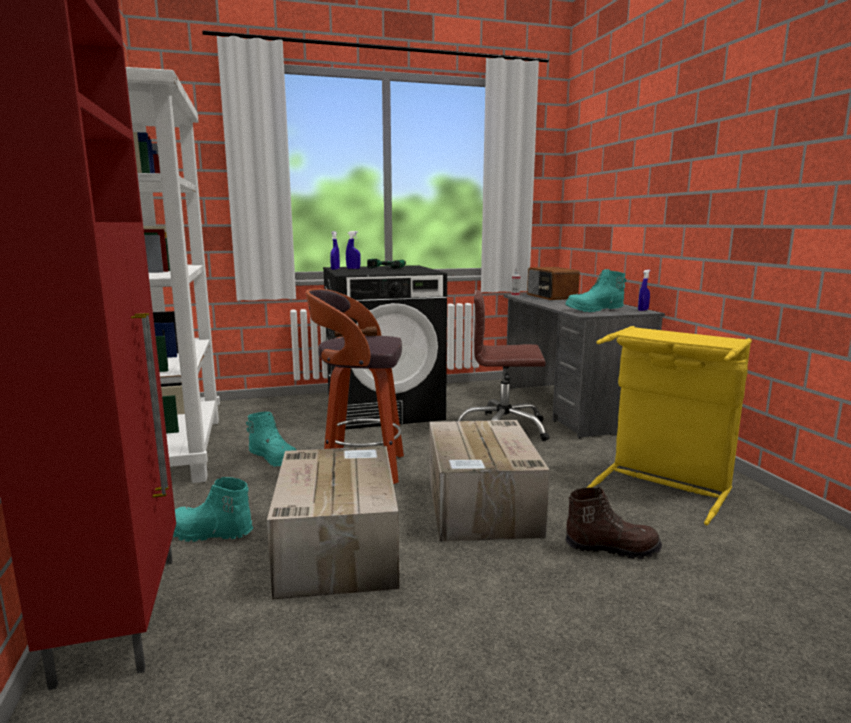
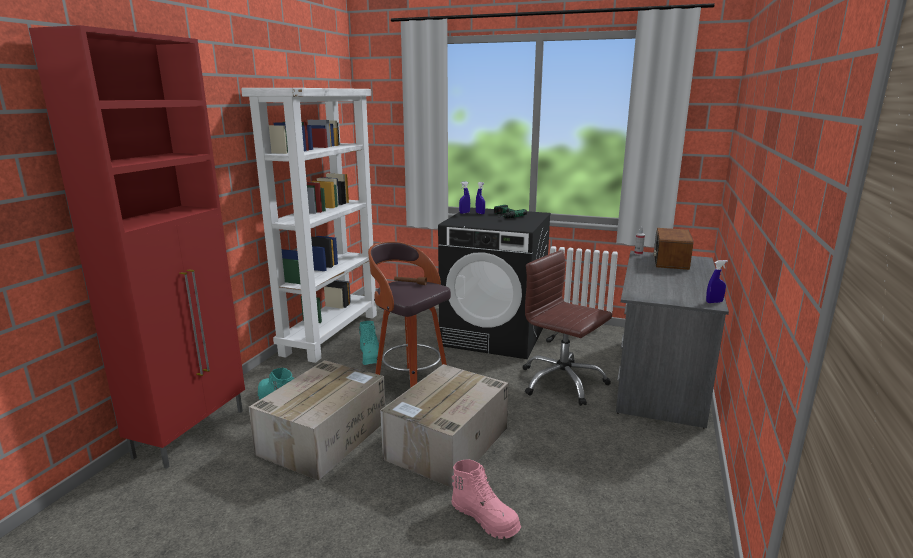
camera: 35 degrees right, 5 degrees up
(594, 310) = (660, 292): turquoise boot -> none
(611, 548) = (485, 518): brown boot -> pink boot
(663, 485) = (620, 487): yellow laundry basket -> none

